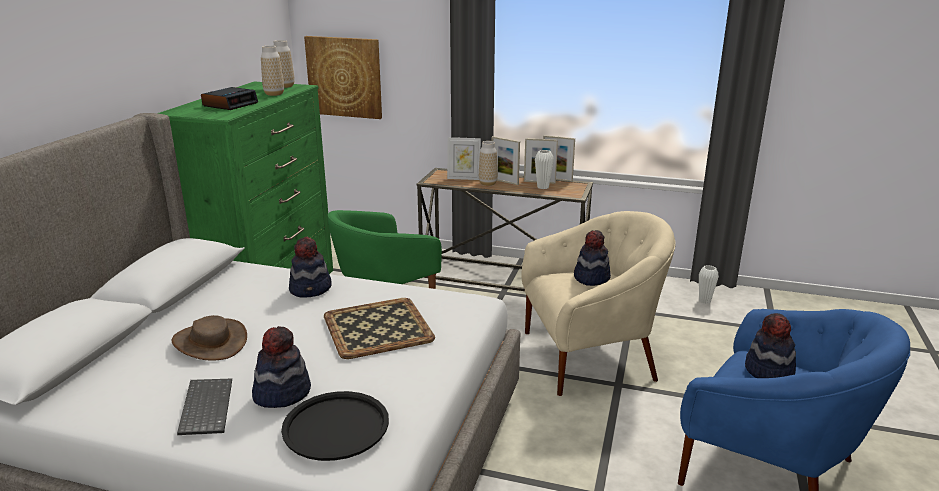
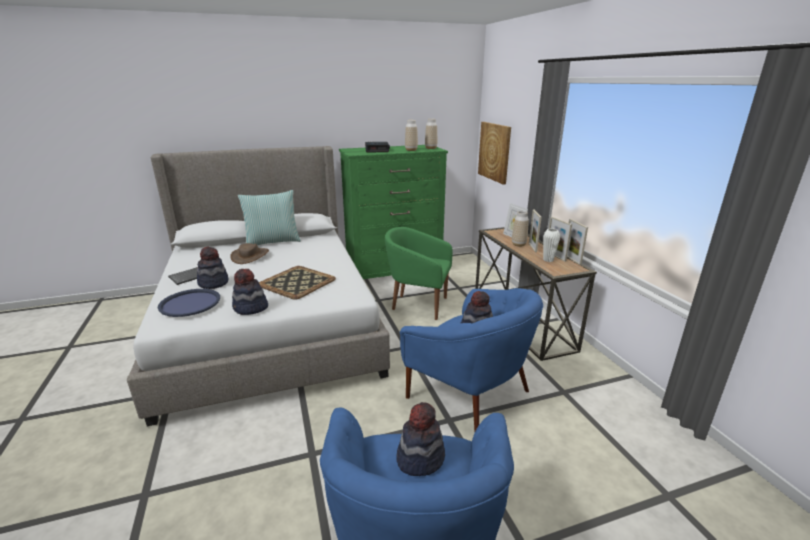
camera: 55 degrees right, 0 degrees up
(176, 312) = (272, 242): none -> pillow
(311, 289) = (323, 256): hat -> hat (250, 308)
(335, 426) = (190, 303): black tray -> blue tray
(589, 356) = (469, 393): beige armchair -> blue armchair
(704, 301) = (646, 429): white vase -> none

